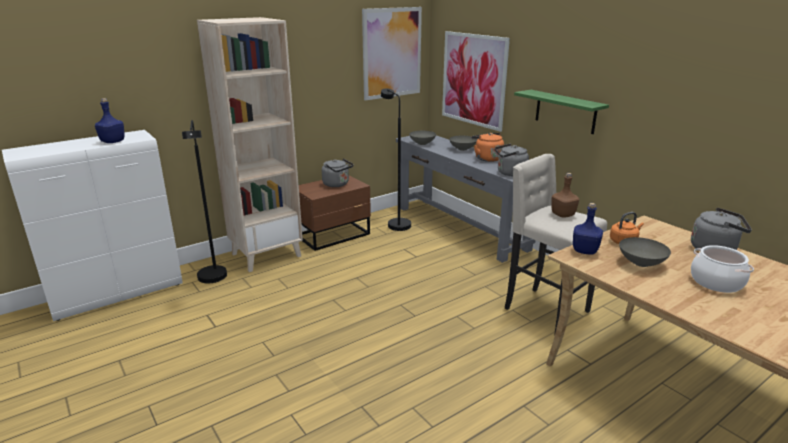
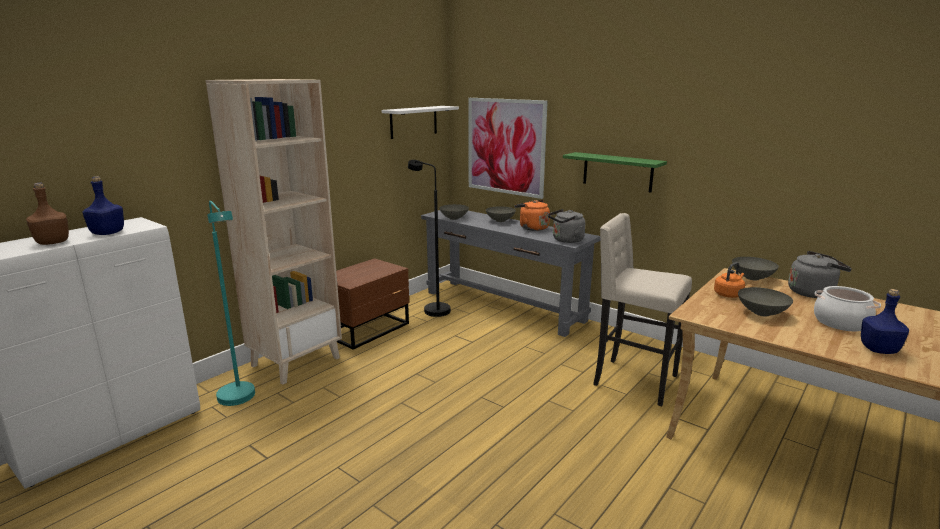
camera: 15 degrees left, 5 degrees down
(213, 280) = (240, 400): black floor lamp -> turquoise floor lamp
(337, 184) = (370, 270): grey kettle -> none
(392, 53) = (413, 122): picture -> white shelf
(563, 215) = (650, 275): brown bottle -> brown bottle (53, 242)
(584, 250) = (700, 307): blue bottle -> blue bottle (878, 349)
(663, 228) = (752, 278): none -> grey bowl

